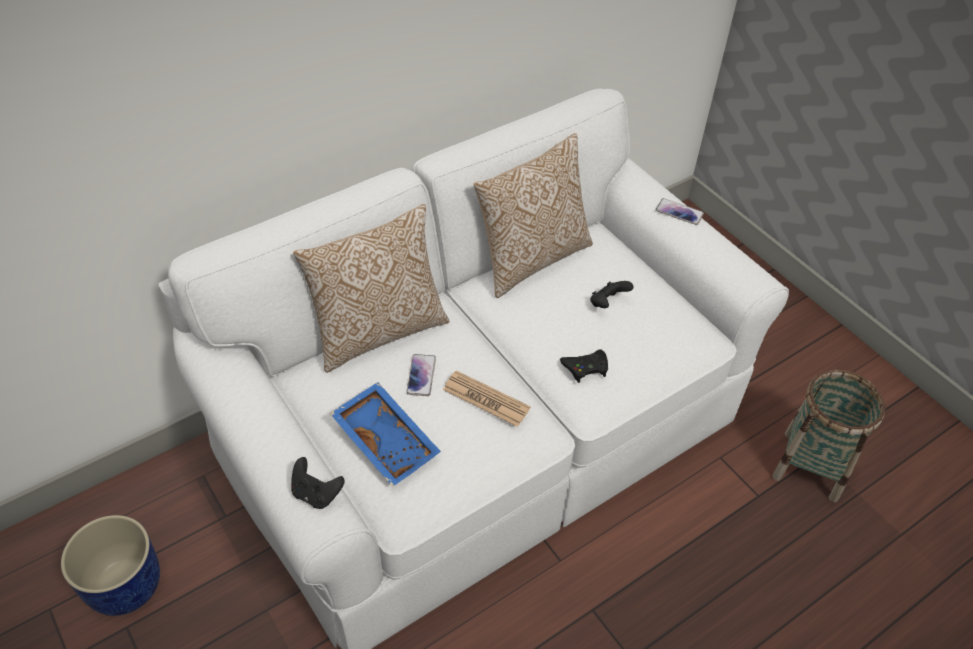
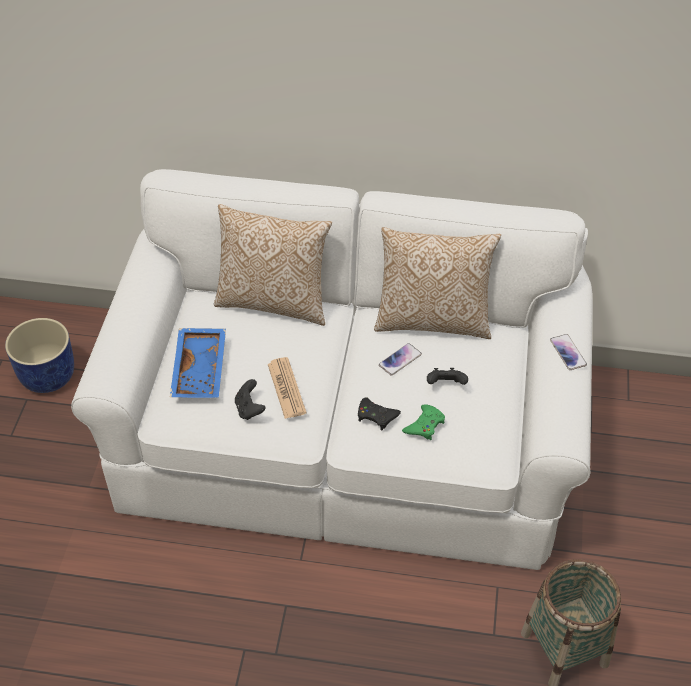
camera: 45 degrees right, 0 degrees up
(316, 493) = (115, 365): black game controller -> black game controller (249, 409)
(421, 375) = (265, 346): phone -> phone (400, 360)
(631, 347) = (424, 425): none -> green game controller

